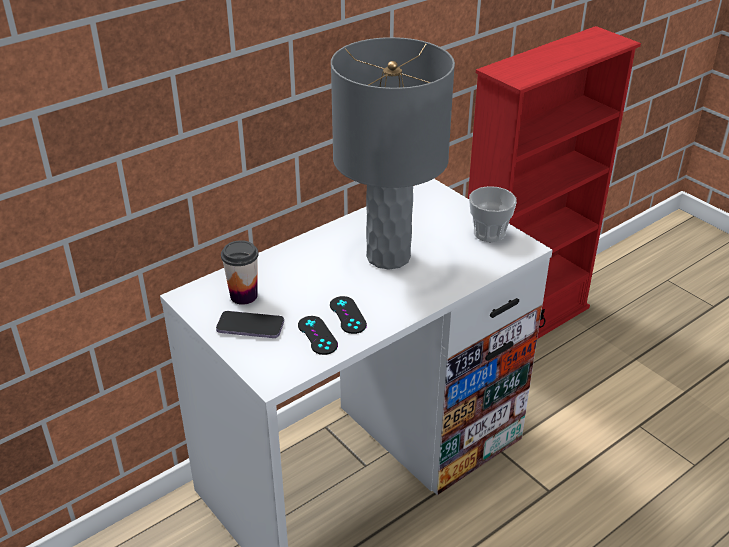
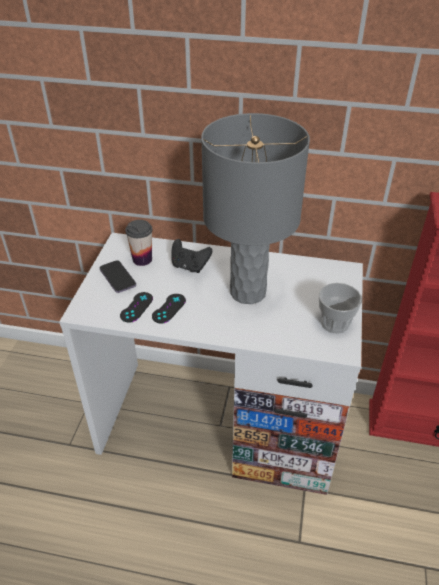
camera: 50 degrees right, 5 degrees up
(301, 271) = (190, 266): none -> black game controller

